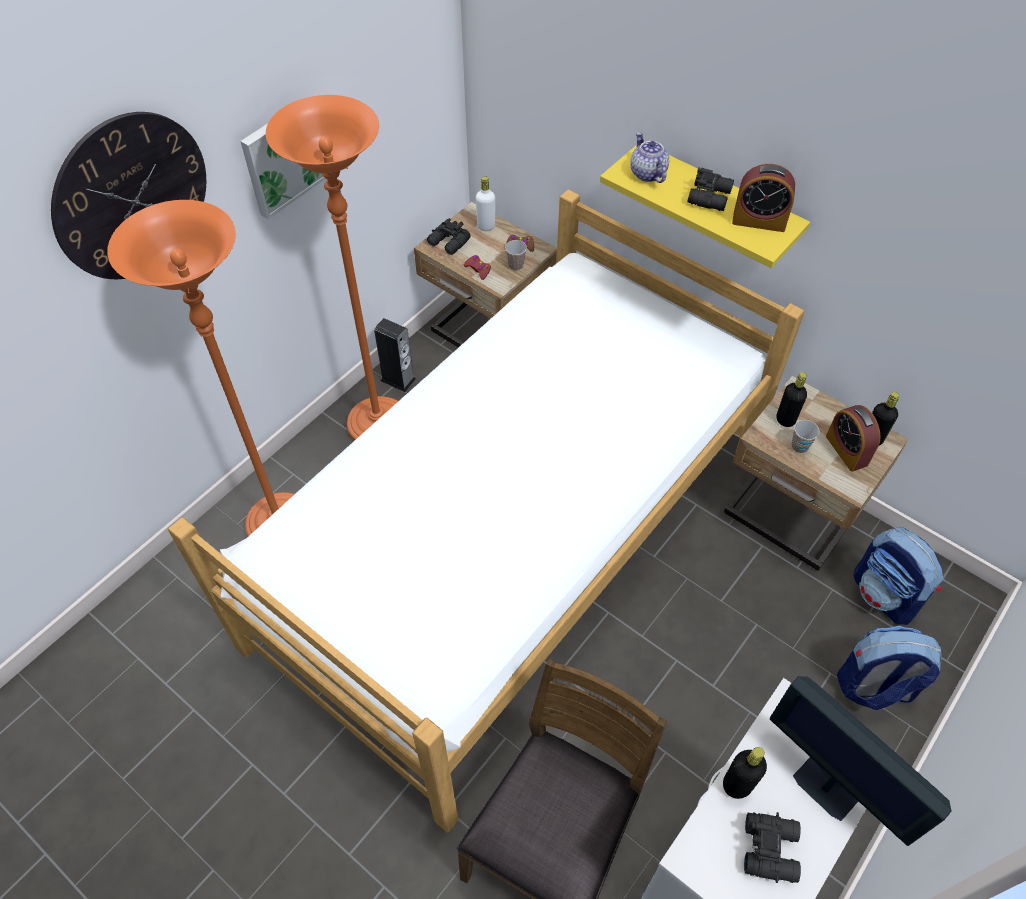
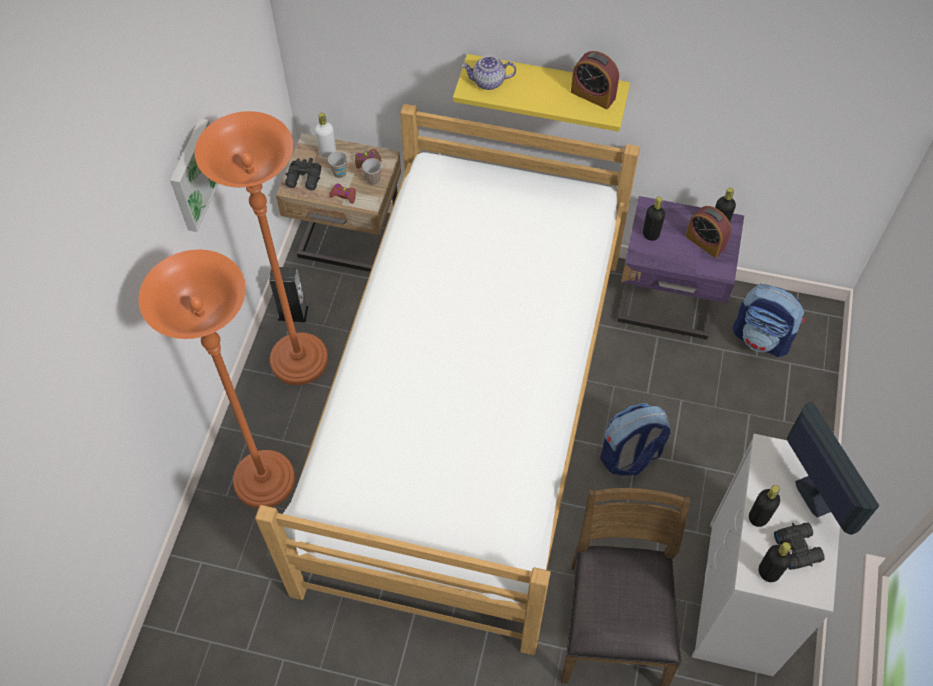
camera: 25 degrees left, 5 degrees up
(131, 197) = (122, 266): wall clock -> none
(647, 173) = (488, 82): teapot -> teapot turned 45 degrees counterclockwise
(710, 197) = (547, 86): black binoculars -> none
(715, 863) = (768, 572): none -> black bottle
(759, 221) = (593, 95): alarm clock -> alarm clock turned 45 degrees clockwise
(789, 517) = (667, 305): beige nightstand -> purple nightstand
(799, 446) = (670, 252): cup -> cup (339, 173)
(827, 789) = (813, 494): monitor -> monitor turned 135 degrees counterclockwise
(874, 686) = (783, 410): backpack -> backpack (630, 456)

